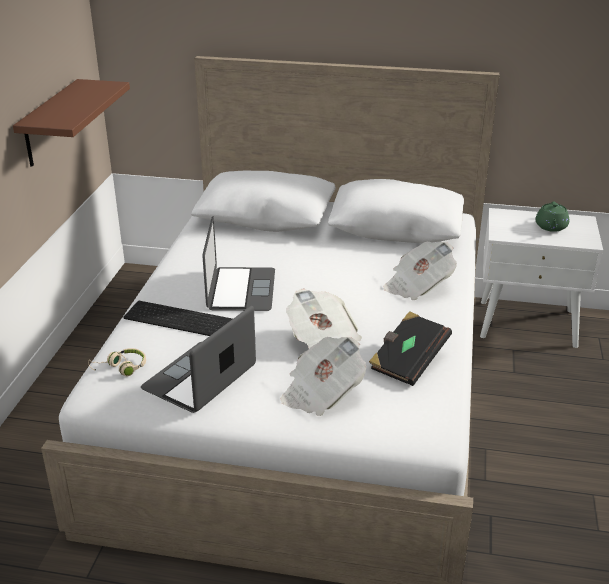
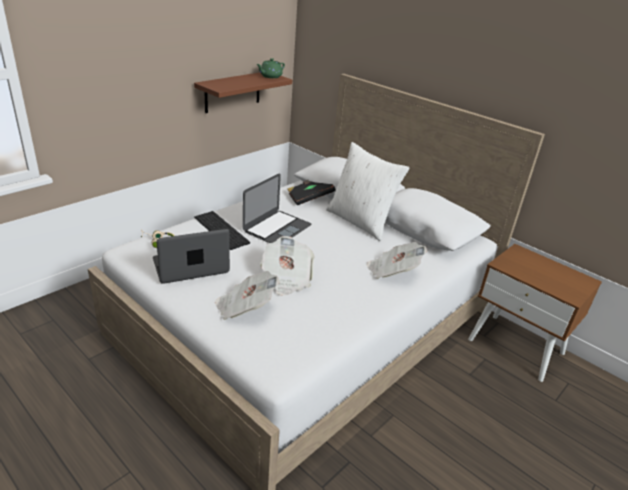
camera: 30 degrees right, 0 degrees up
(321, 244) = (360, 221): none -> white pillow
(408, 361) = (325, 315): black book -> black book (310, 198)
(528, 323) = (516, 346): white nightstand -> brown nightstand
(551, 227) = (551, 274): green teapot -> green teapot (270, 76)

